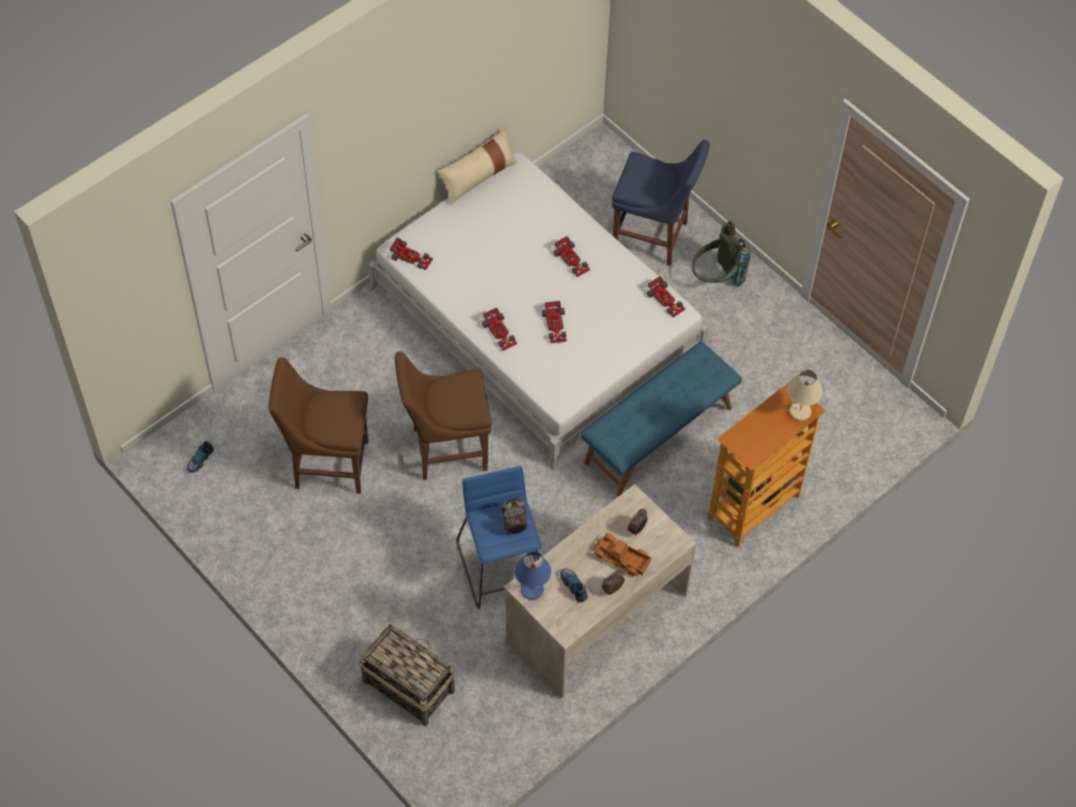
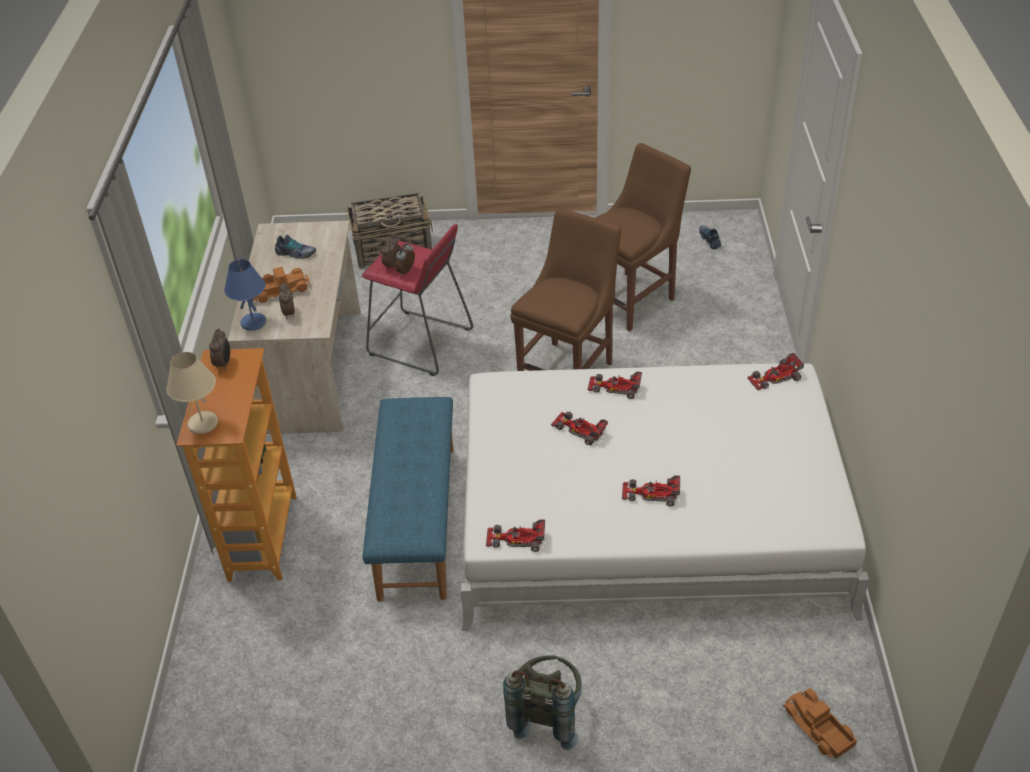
camera: 135 degrees right, 15 degrees down
(478, 177) = (846, 484): beige pillow -> none
(501, 567) = (420, 343): blue stool -> red stool
(531, 590) = (325, 231): blue table lamp -> blue table lamp (254, 322)
(610, 168) = (817, 728): none -> toy truck
(612, 589) = (264, 271): alarm clock -> alarm clock (224, 363)
(653, 237) = (665, 695): blue chair -> none

